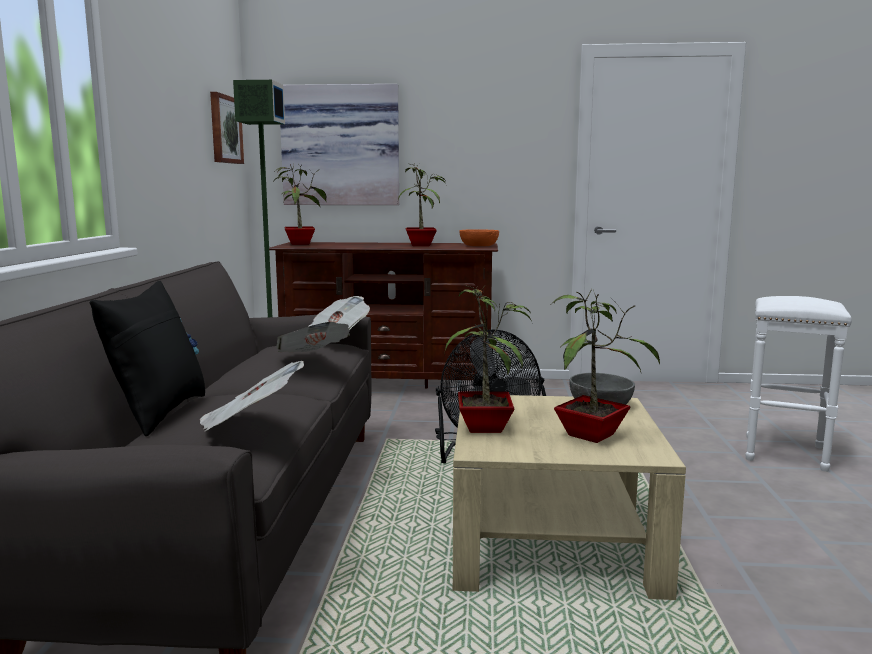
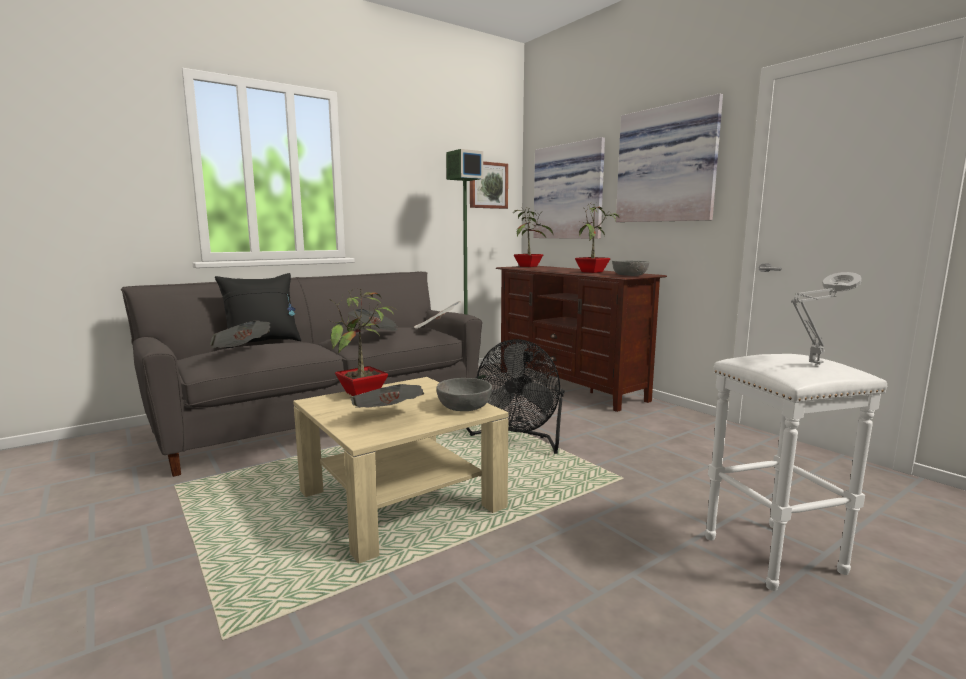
camera: 50 degrees right, 0 degrees up
(478, 246) = (629, 275): orange bowl -> grey bowl
(485, 125) = (668, 165): none -> picture
(592, 434) = (388, 416): potted plant -> newspaper
(824, 299) = (814, 364): none -> grey table lamp

